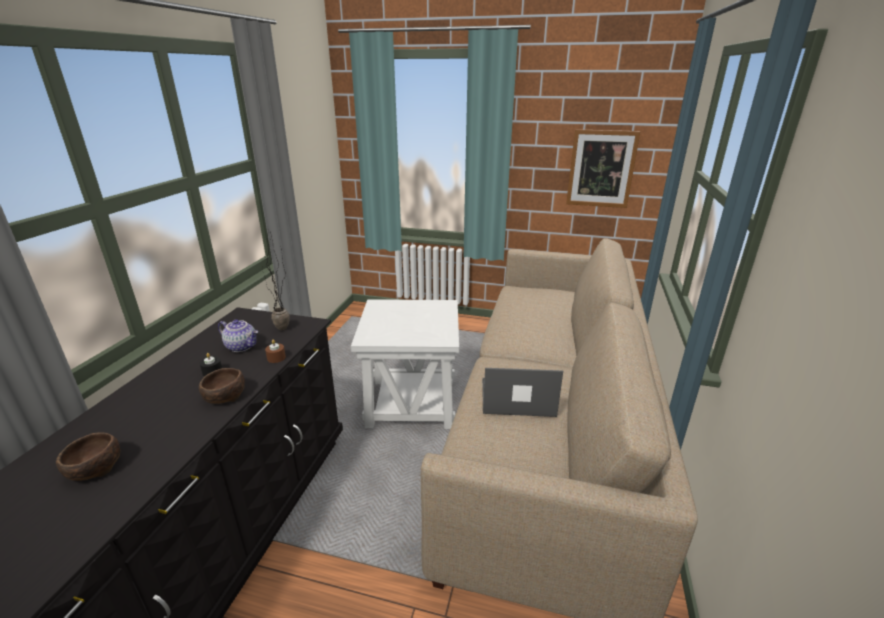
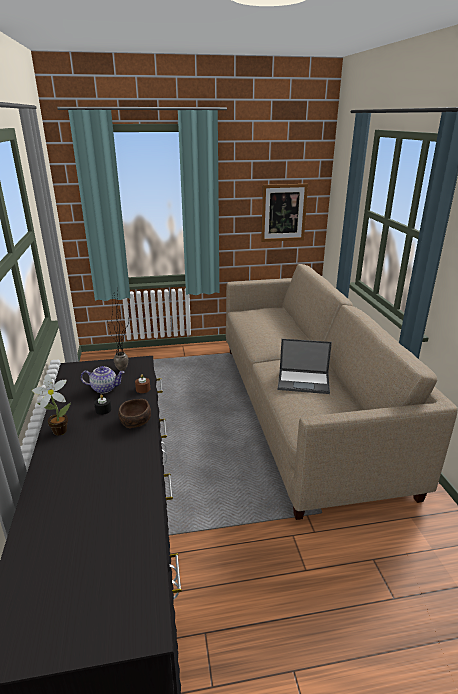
camera: 25 degrees left, 0 degrees up
(93, 469) = (94, 489): brown bowl -> none
(147, 383) = (58, 431): none -> potted plant
(412, 402) = (195, 416): white side table -> none
(516, 398) = (304, 381): laptop -> laptop turned 150 degrees counterclockwise

